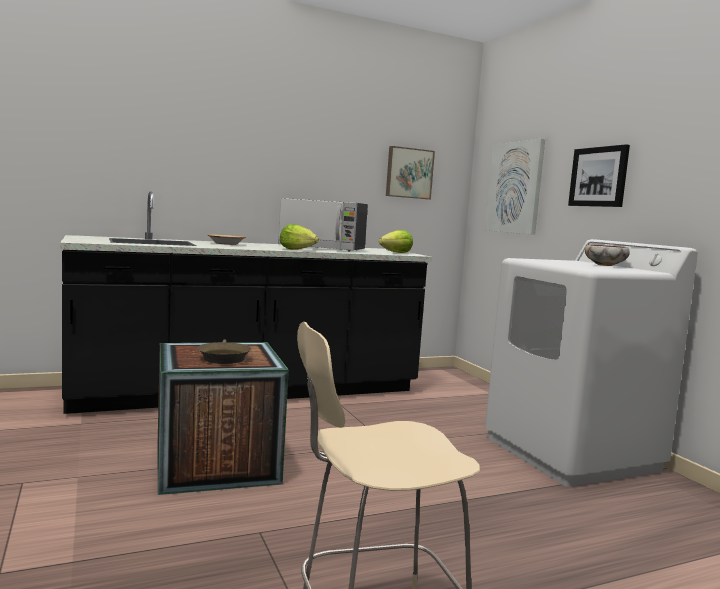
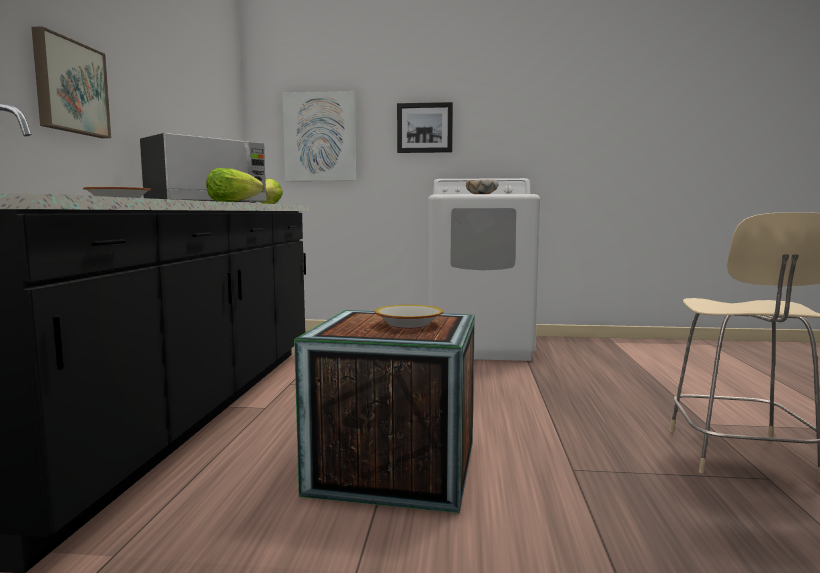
camera: 60 degrees left, 0 degrees up
(223, 357) = (409, 324): brown frying pan -> bowl
(409, 173) = (210, 115): picture -> picture (69, 87)

